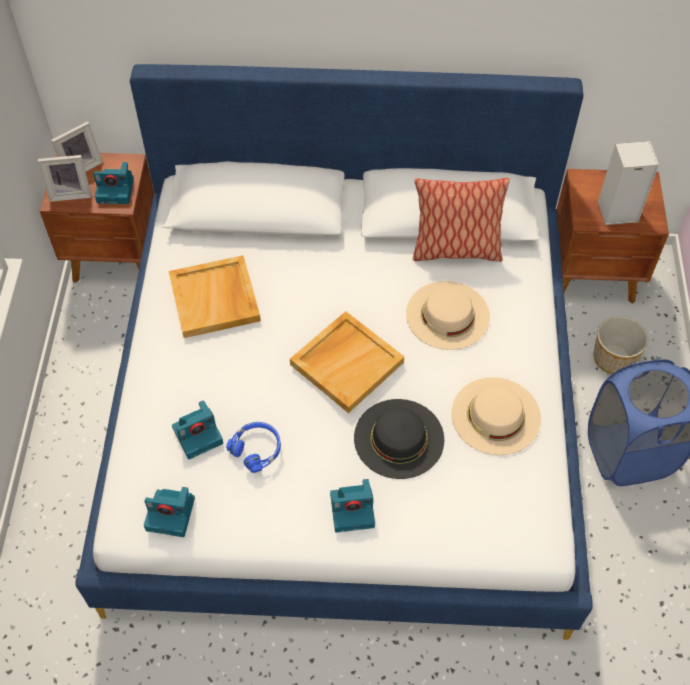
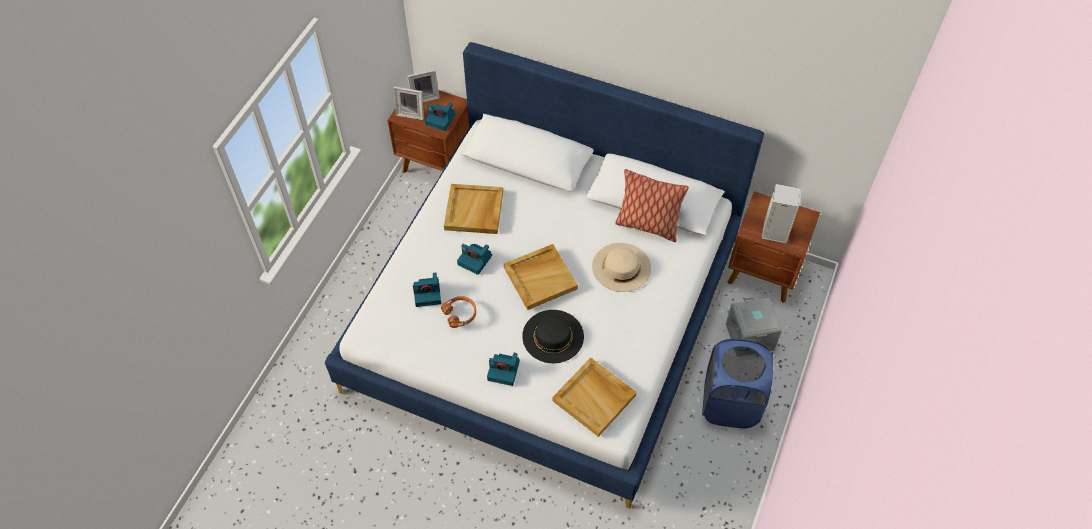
camera: 20 degrees right, 0 degrees up
(172, 513) = (393, 336): camera -> camera (475, 260)
(257, 448) = (460, 313): blue headphones -> orange headphones
(495, 506) = (595, 398): none -> beige tray
(496, 415) = (622, 342): beige hat -> none
(614, 358) = (750, 337): planter -> grey storage box

